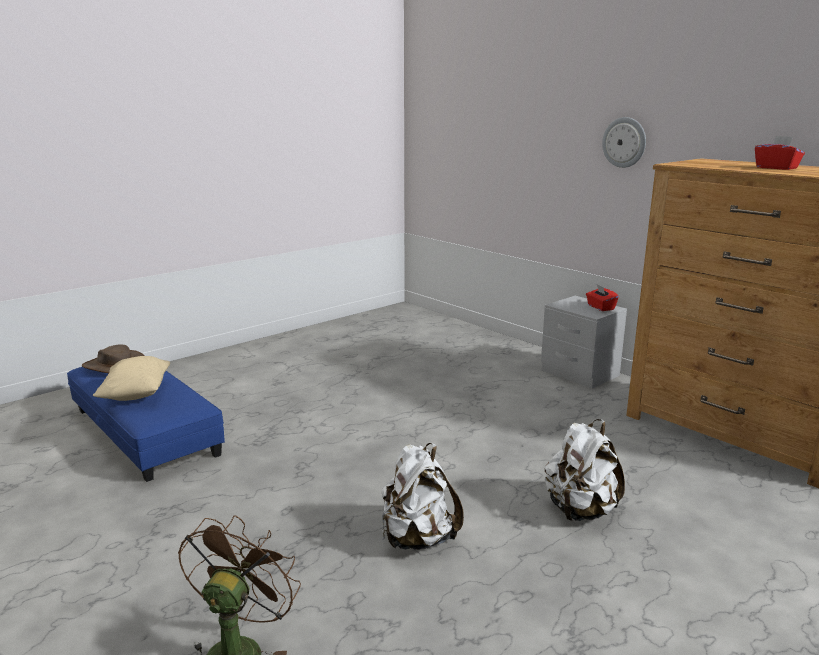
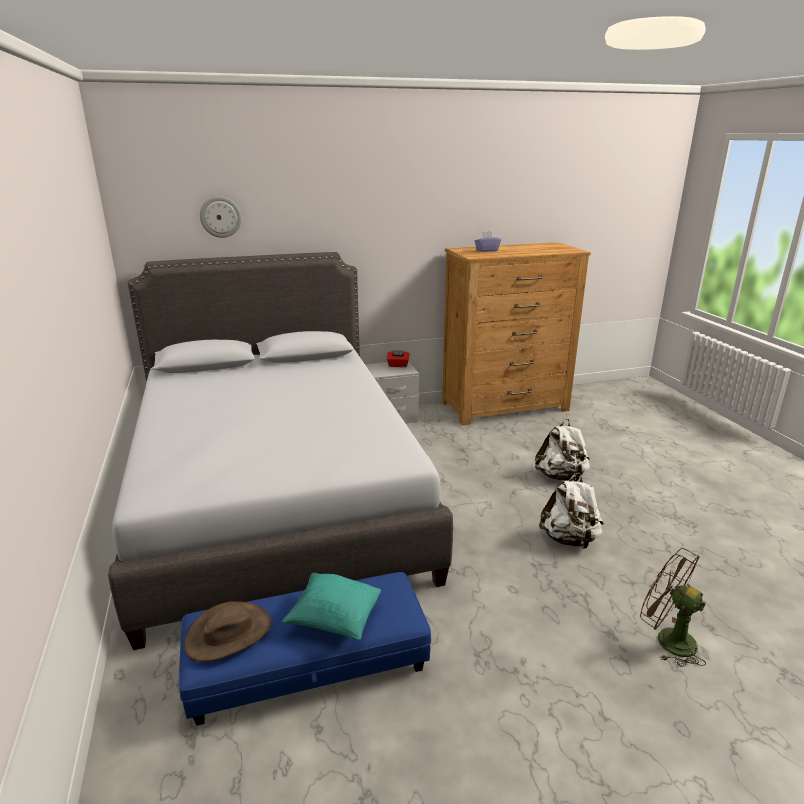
camera: 65 degrees left, 5 degrees up
(136, 394) = (334, 620): beige pillow -> turquoise pillow
(358, 364) = (276, 498): none -> grey bed
(624, 142) = (386, 243): wall clock -> wall clock (220, 217)
(733, 164) = (486, 250): none -> purple tissue box
(776, 168) = (515, 250): red tissue box -> none

